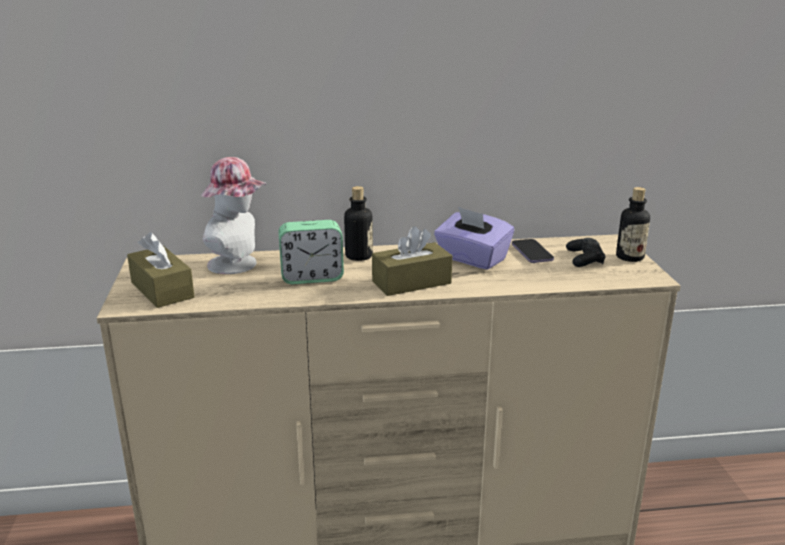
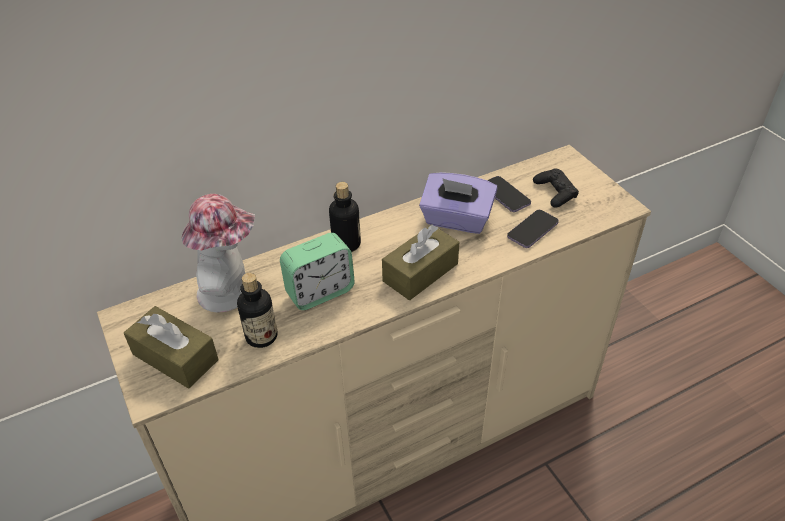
camera: 20 degrees left, 20 degrees up
(542, 276) = (532, 230): none -> phone
(629, 257) = (591, 180): bottle -> bottle (261, 336)

